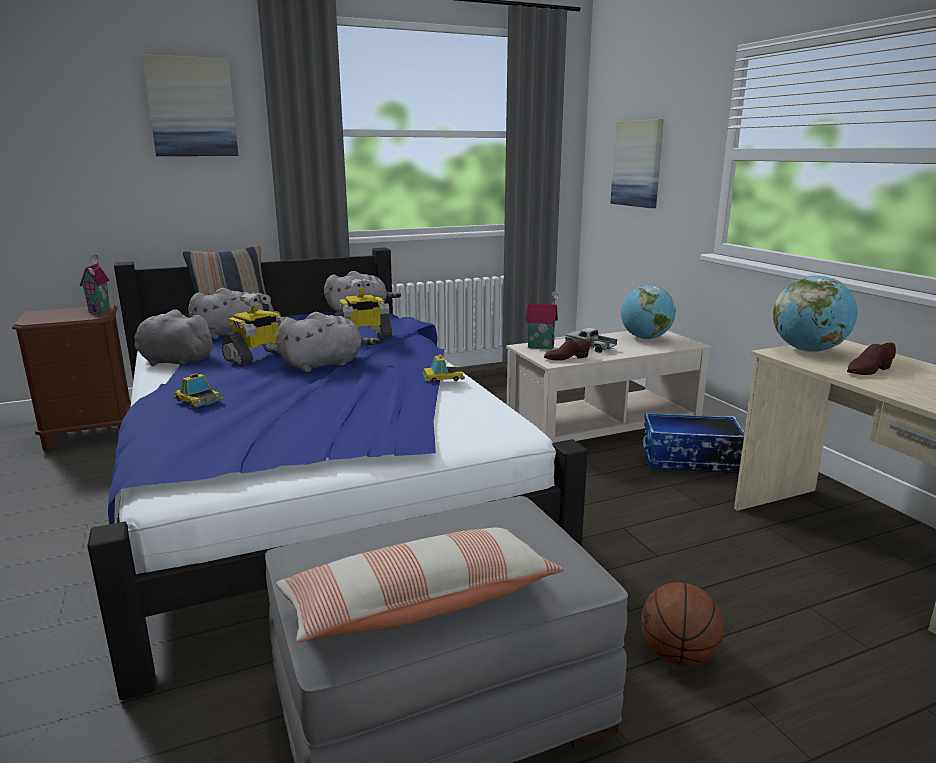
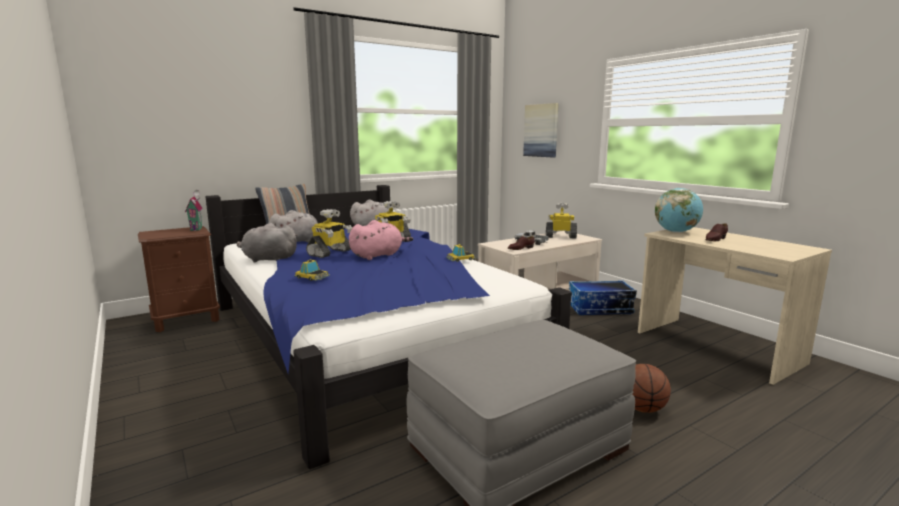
camera: 10 degrees left, 5 degrees down
(191, 107) = (257, 91): picture -> none
(325, 365) = (378, 255): grey plush toy -> pink plush toy
(419, 603) = (527, 371): pillow -> none
(541, 346) = (500, 243): toy house -> none
(645, 338) = (560, 236): globe -> toy robot

